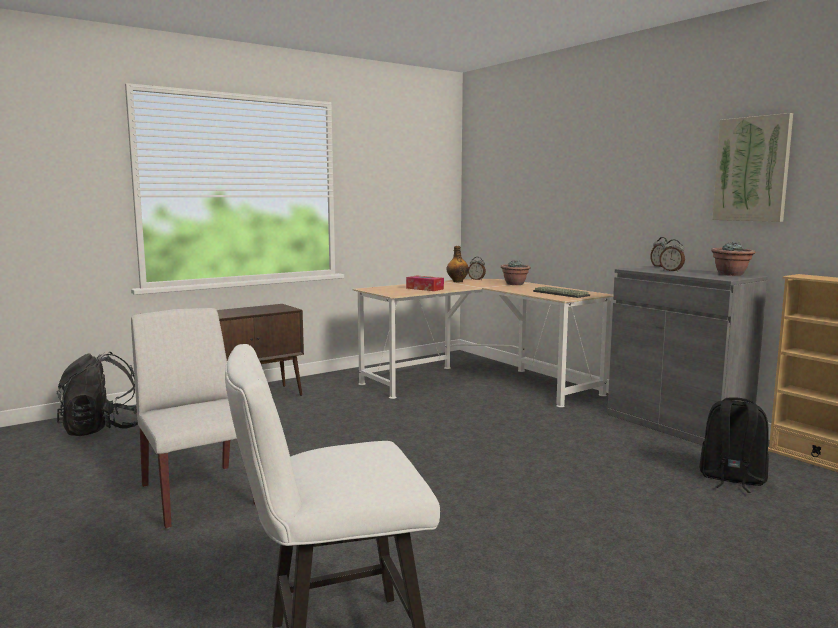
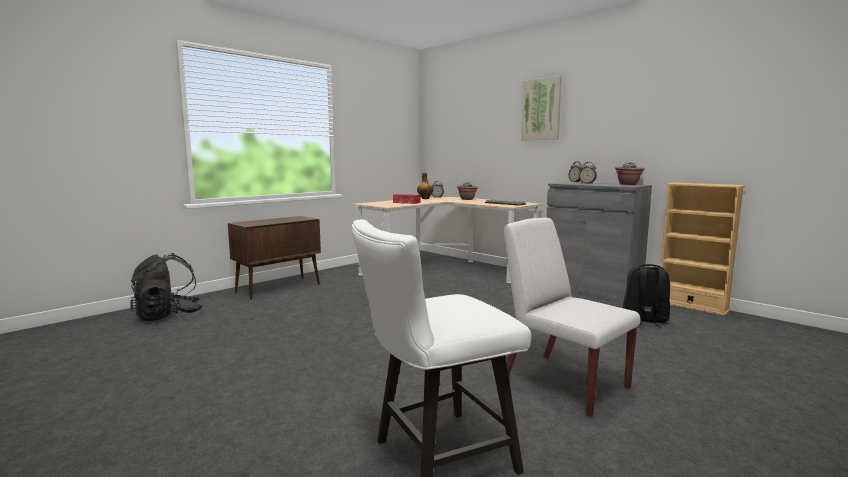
camera: 10 degrees left, 0 degrees up
(199, 494) = (272, 356): white chair -> white chair (563, 383)
(752, 169) = (640, 113): picture -> picture (541, 109)

